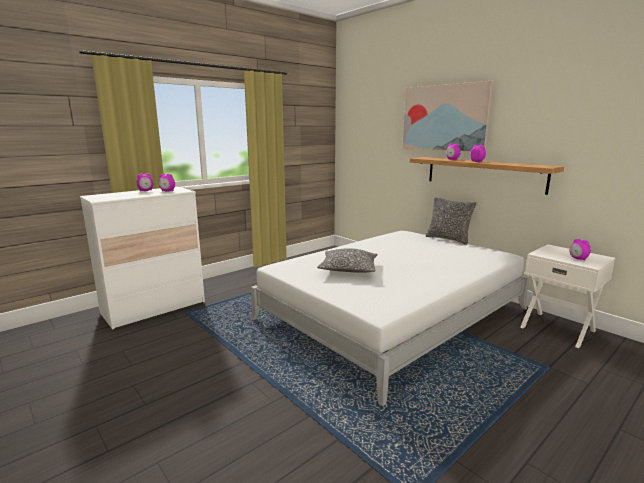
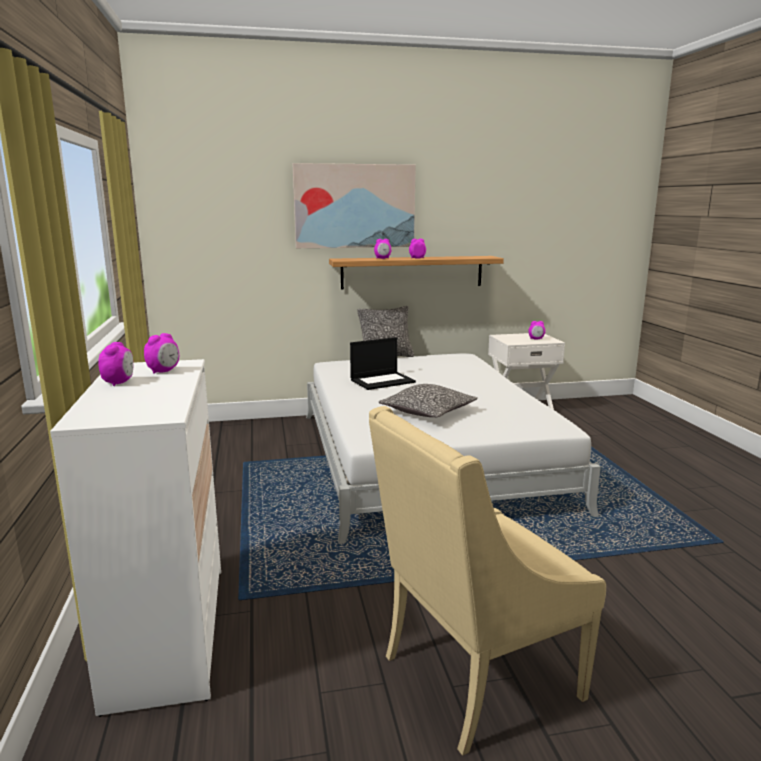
camera: 60 degrees left, 0 degrees up
(141, 390) = (474, 677): none -> beige armchair
(389, 248) = (383, 381): none -> laptop

